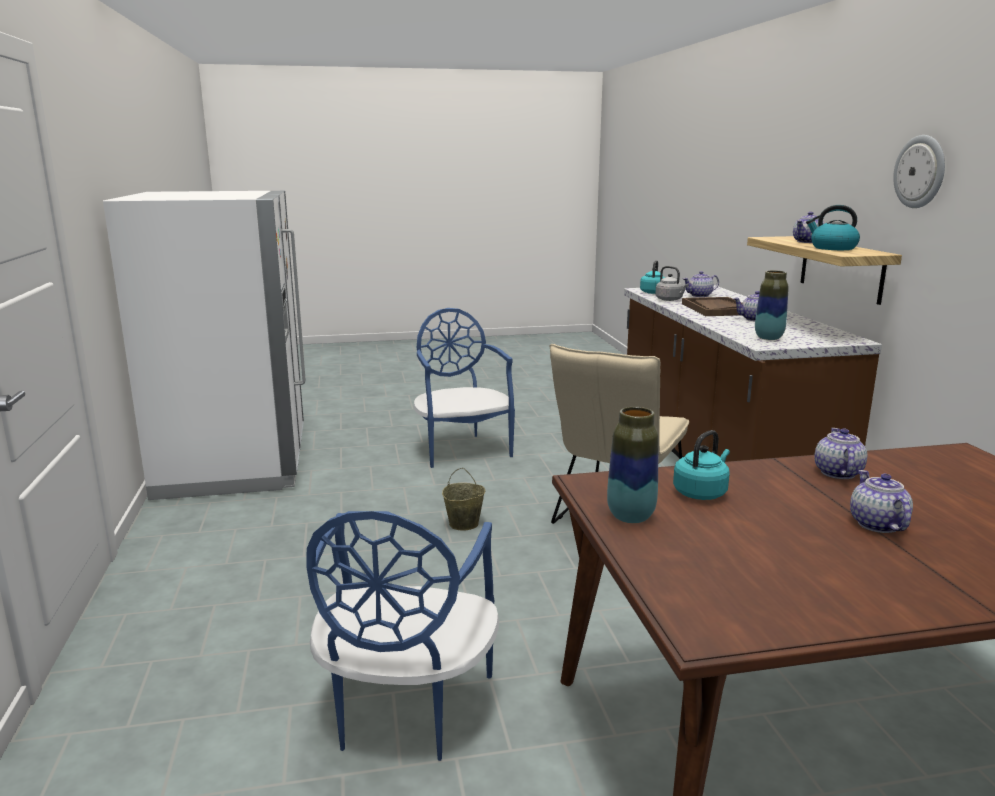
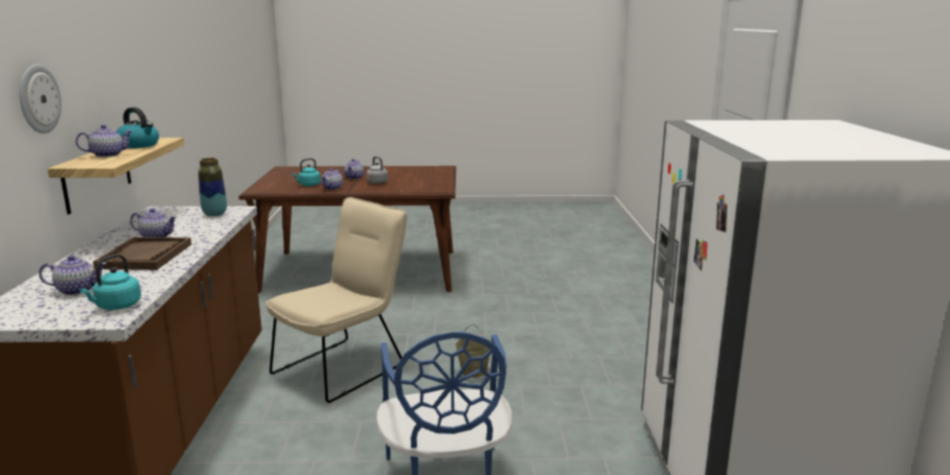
camera: 170 degrees left, 0 degrees up
(405, 710) = (522, 288): blue chair -> none
(630, 517) = (437, 182): vase -> none
(670, 300) = (146, 281): grey kettle -> grey kettle (376, 182)
(701, 492) = (400, 186): turquoise kettle -> turquoise kettle (308, 185)
(920, 172) = (123, 72): wall clock -> wall clock (38, 99)

